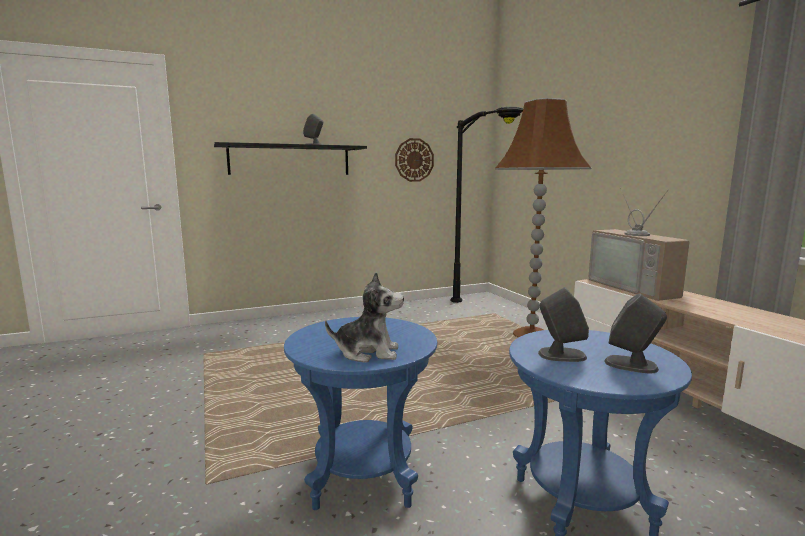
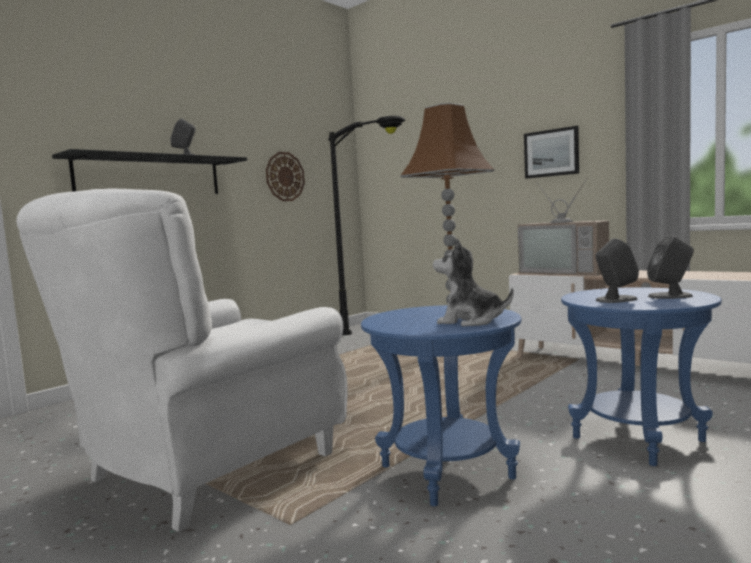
camera: 25 degrees left, 5 degrees down
(216, 411) = (203, 471): none -> white armchair
(368, 352) = (470, 321): plush toy -> plush toy turned 135 degrees counterclockwise
(659, 152) = (551, 153): none -> picture

